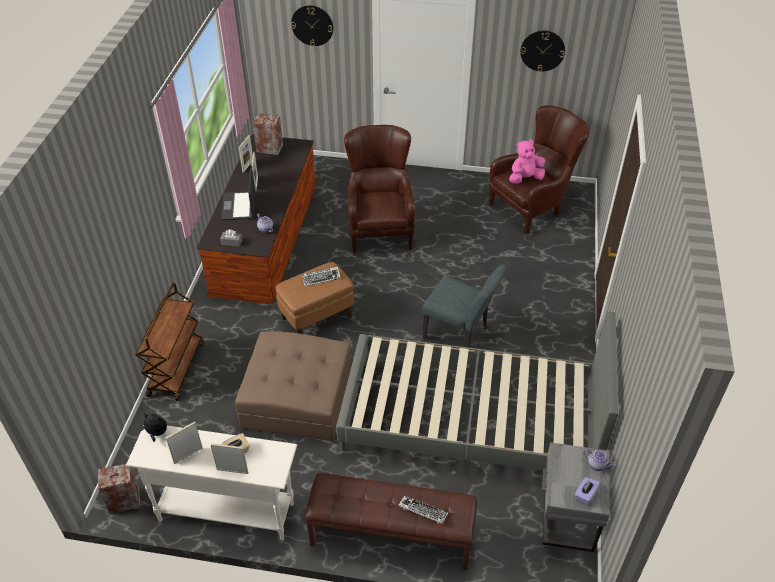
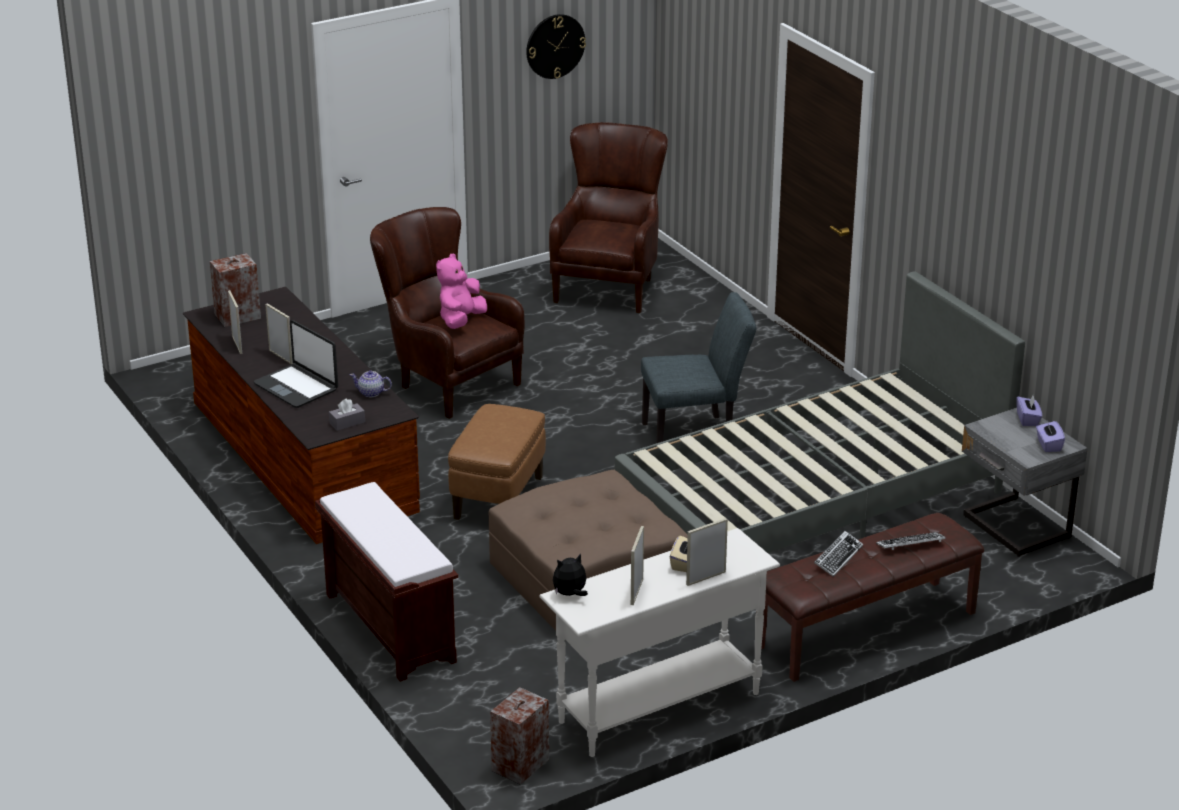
camera: 40 degrees left, 15 degrees down
(176, 368) = (388, 627): brown cart -> brown bench
(312, 25) = (223, 107): wall clock -> none
(321, 278) = (498, 421): keyboard -> keyboard (838, 557)
(525, 178) = (605, 233): pink plush toy -> pink plush toy (461, 320)
(596, 464) = (1028, 419): teapot -> purple tissue box

